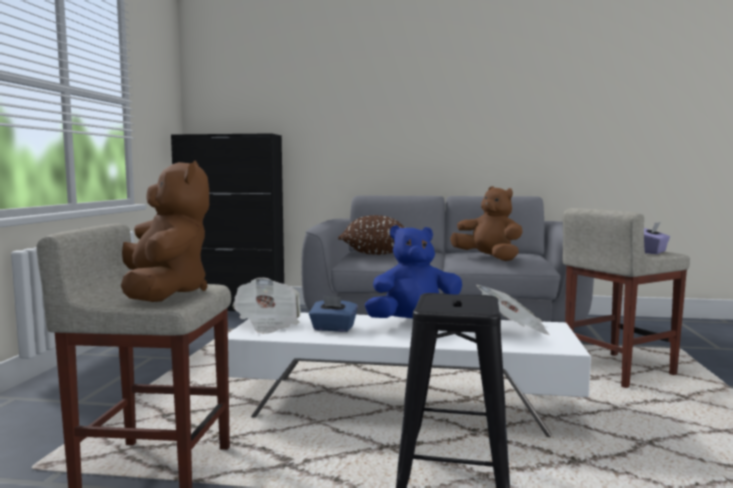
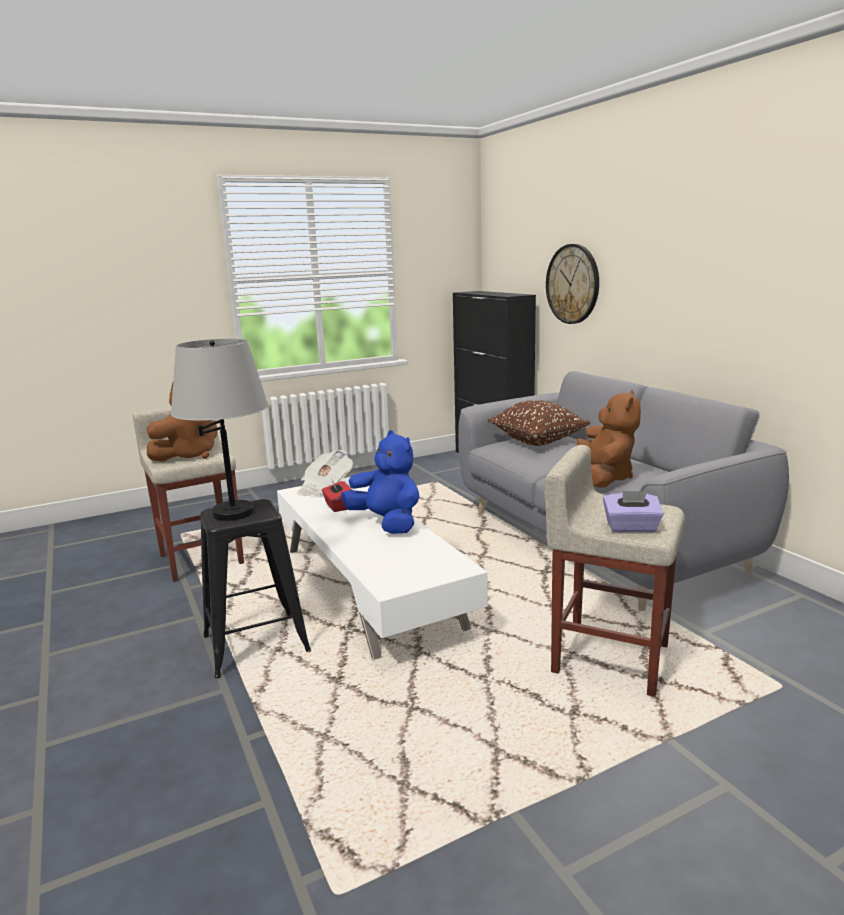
camera: 55 degrees right, 10 degrees up
(327, 124) = (572, 284): none -> wall clock
(333, 328) = (337, 506): blue tissue box -> red tissue box
(452, 303) = (233, 512): none -> grey table lamp
(513, 329) = (424, 557): newspaper -> none

